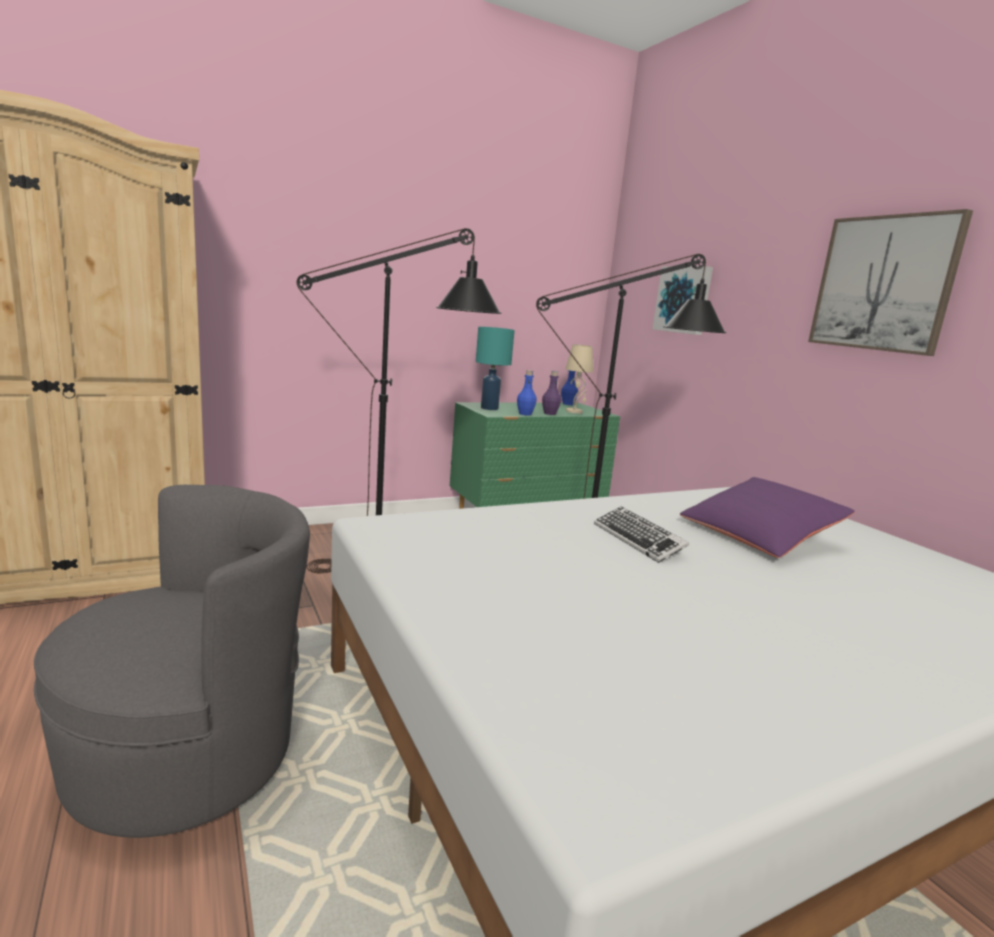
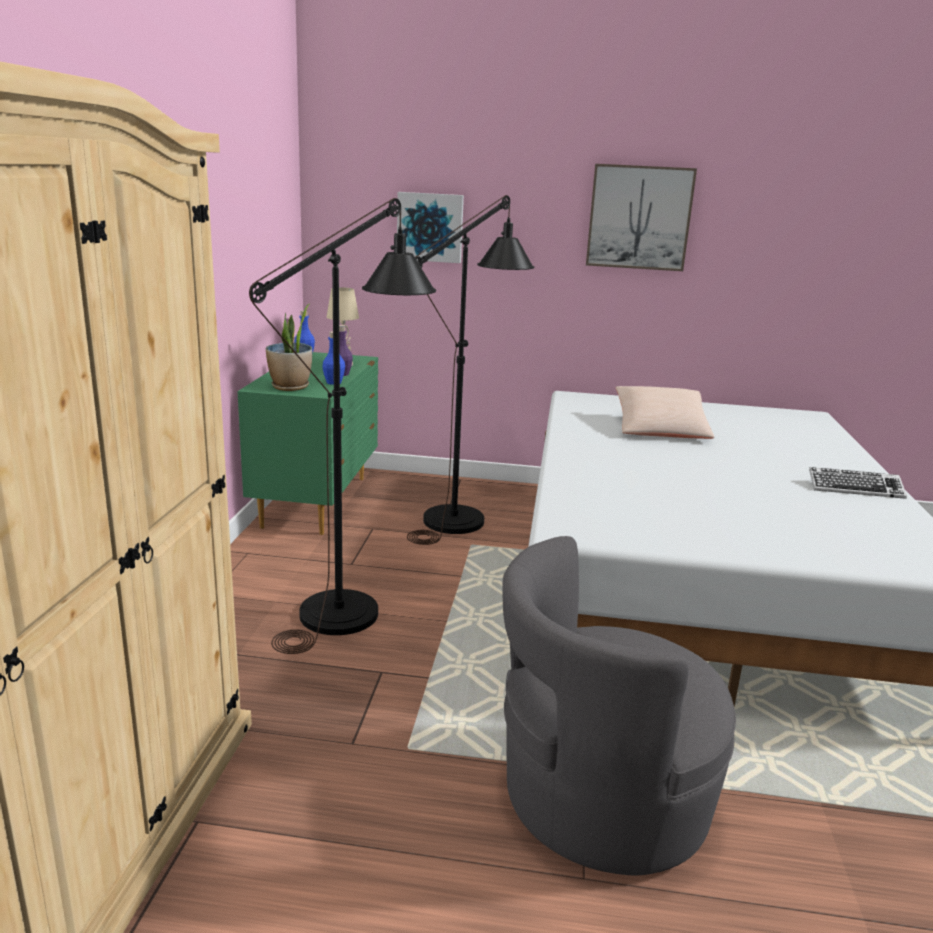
camera: 55 degrees left, 5 degrees up
(188, 755) = (599, 799): grey armchair -> grey armchair turned 105 degrees counterclockwise
(490, 408) = (290, 387): turquoise table lamp -> potted plant
(638, 540) = (650, 461): keyboard -> keyboard (855, 488)
(759, 535) = (660, 428): purple pillow -> beige pillow

